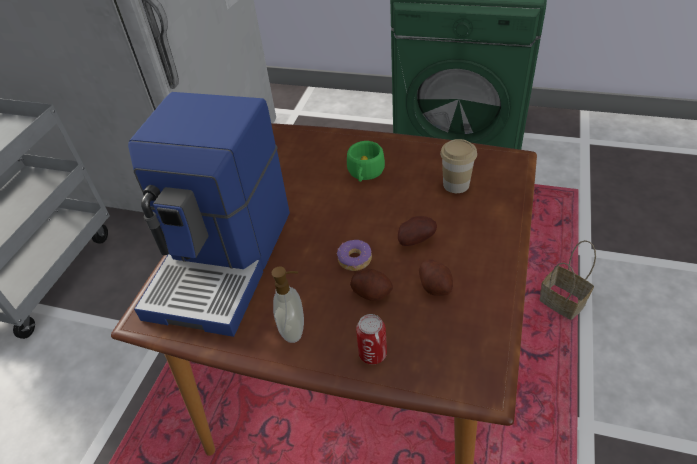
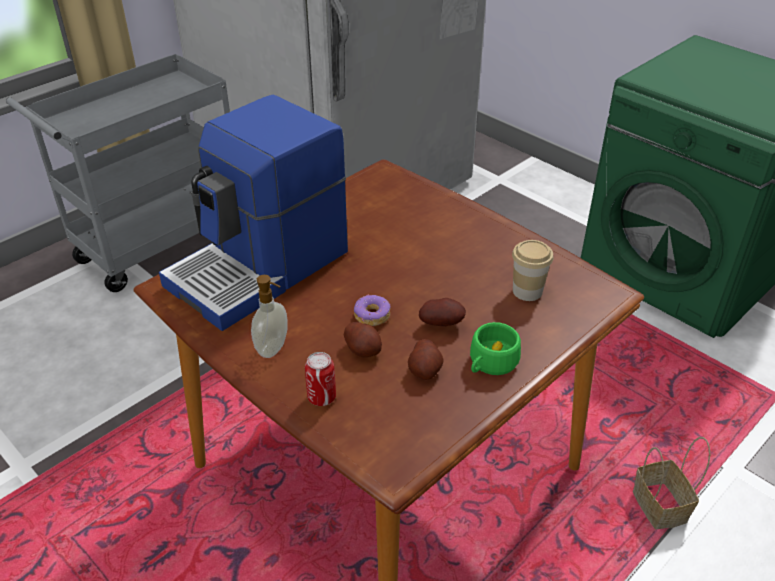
camera: 25 degrees right, 5 degrees down
(365, 173) = (447, 245): green cup -> green cup (490, 363)

